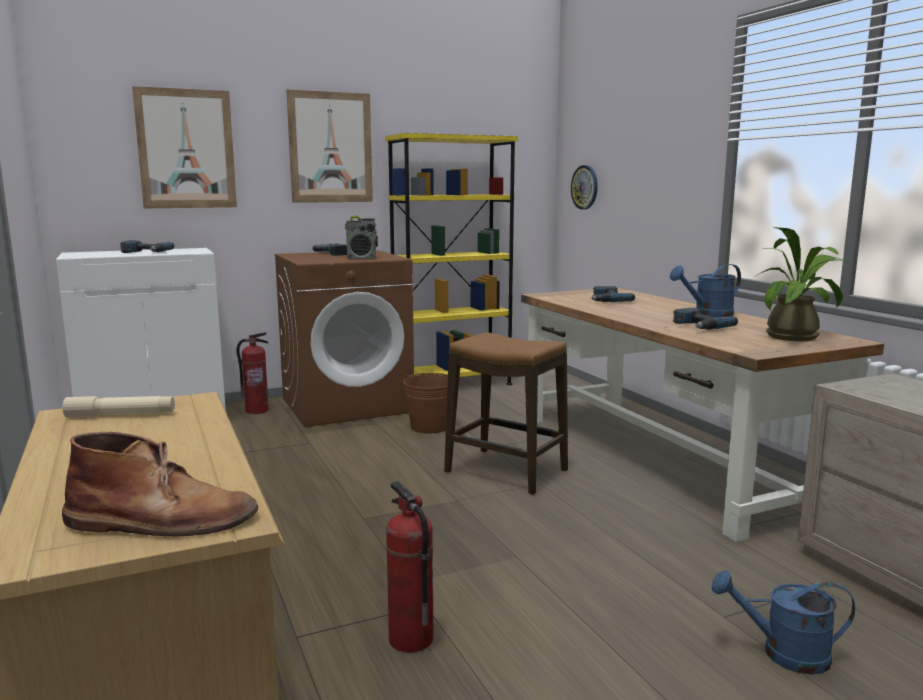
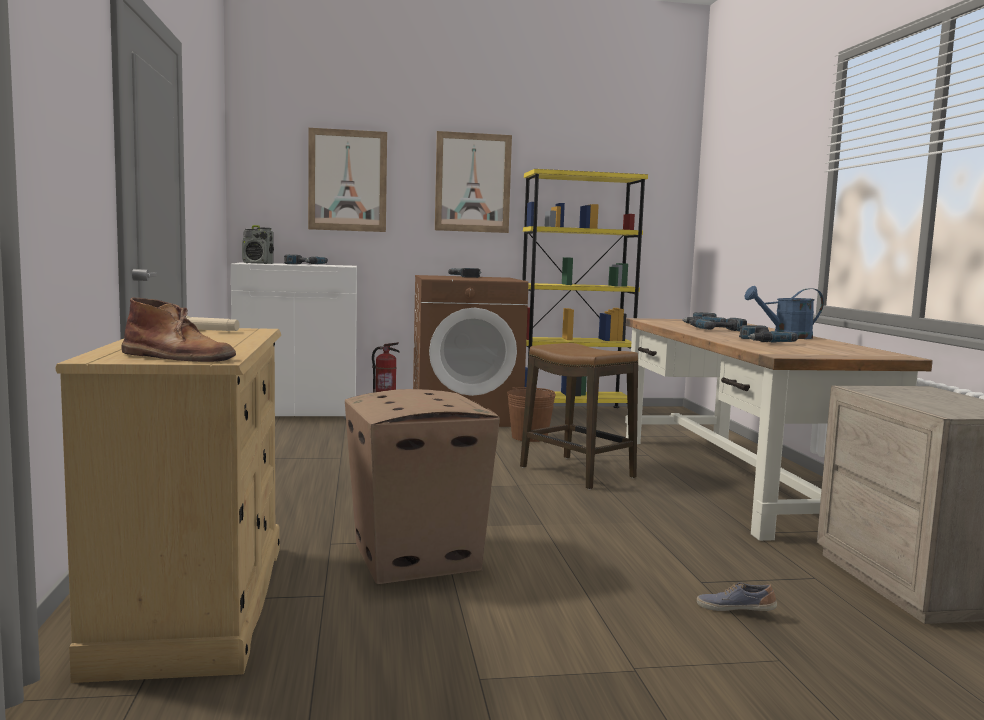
camera: 15 degrees right, 5 degrees down
(362, 258) = (484, 279): radio -> radio (258, 263)
(410, 639) = (416, 557): fire extinguisher -> cardboard box
(585, 187) = (717, 225): wall clock -> none
(631, 308) = (716, 329): none -> power drill
(783, 654) = (735, 610): blue watering can -> shoe
(797, 337) = (848, 351): potted plant -> none

